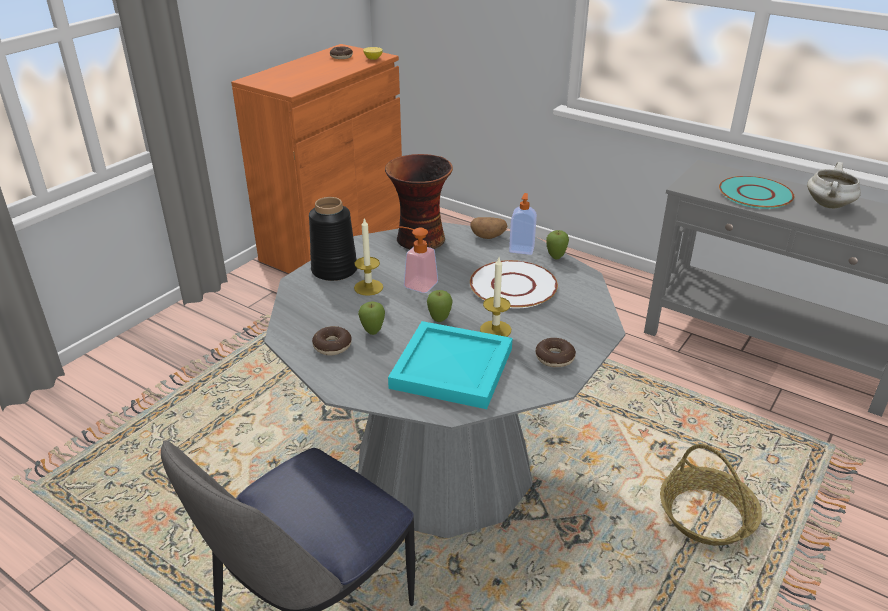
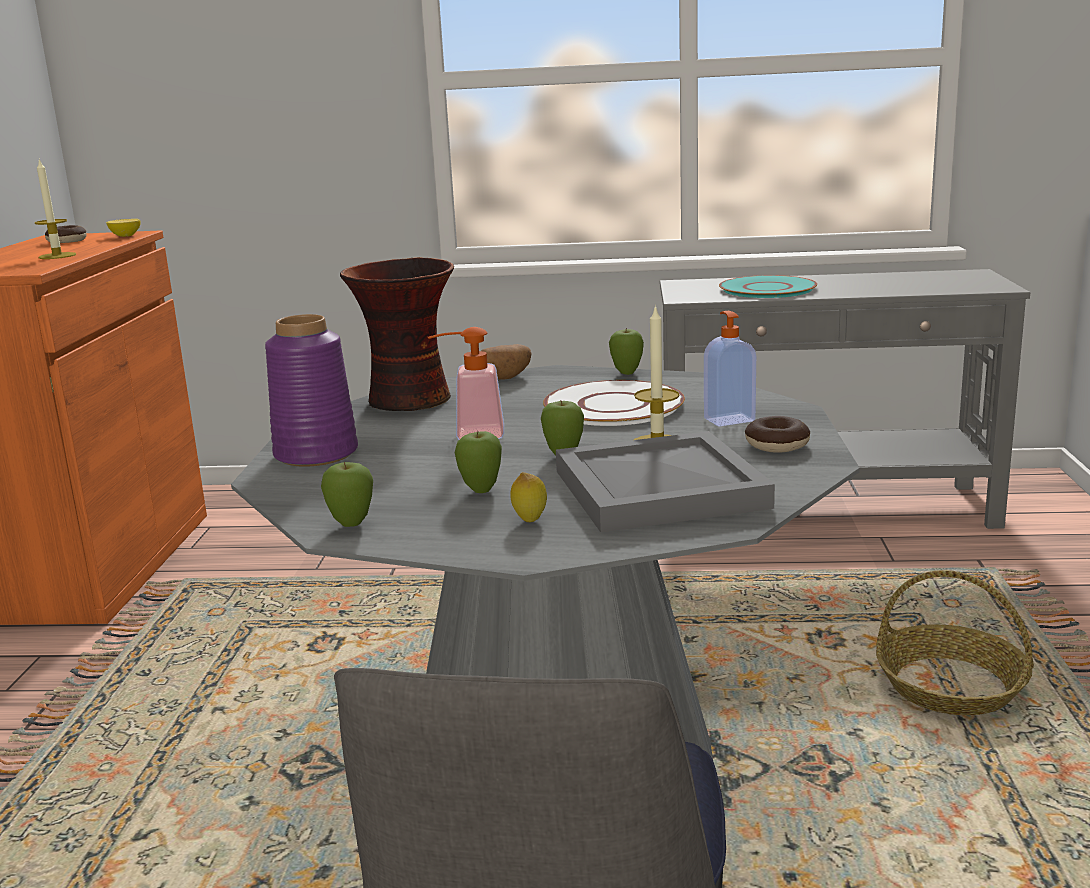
camera: 30 degrees left, 15 degrees down
(295, 333) = (351, 525): none -> apple
(332, 346) = (438, 520): donut -> none
(334, 271) = (316, 454): black vase -> purple vase
(368, 287) = (401, 455): candle -> candle (57, 256)
(369, 364) = (530, 520): none -> lemon
(453, 369) = (663, 489): turquoise tray -> grey tray
(521, 249) = (570, 377): soap dispenser -> soap dispenser (728, 419)
(829, 205) = (855, 282): white cooking pot -> none

